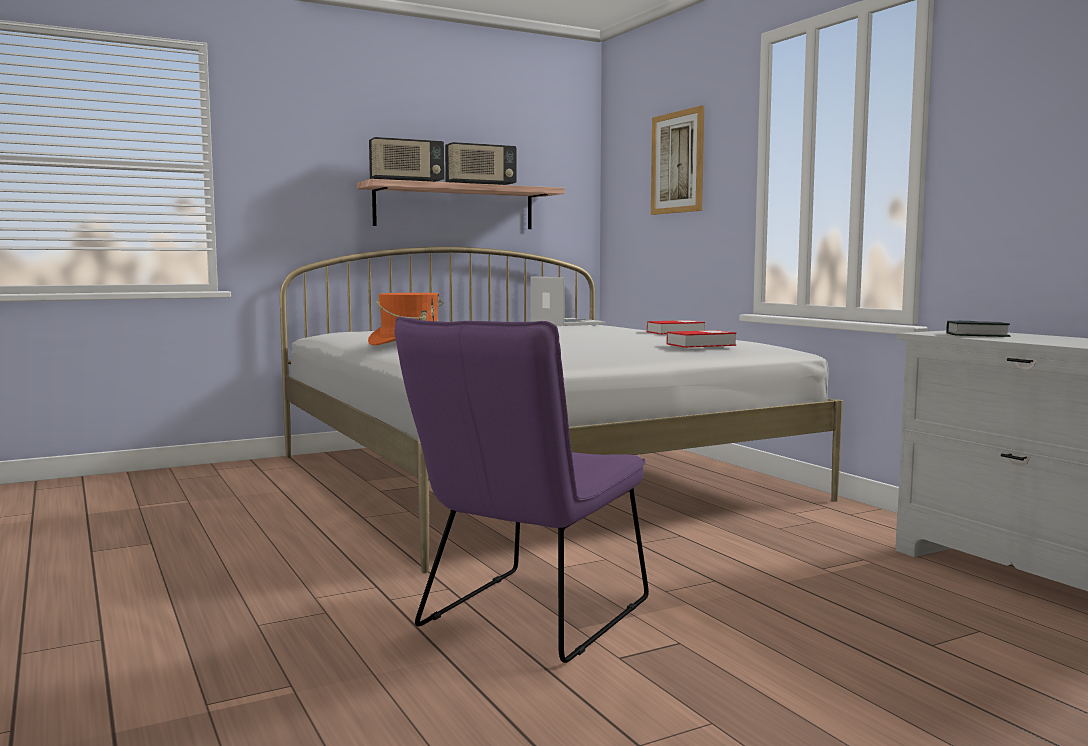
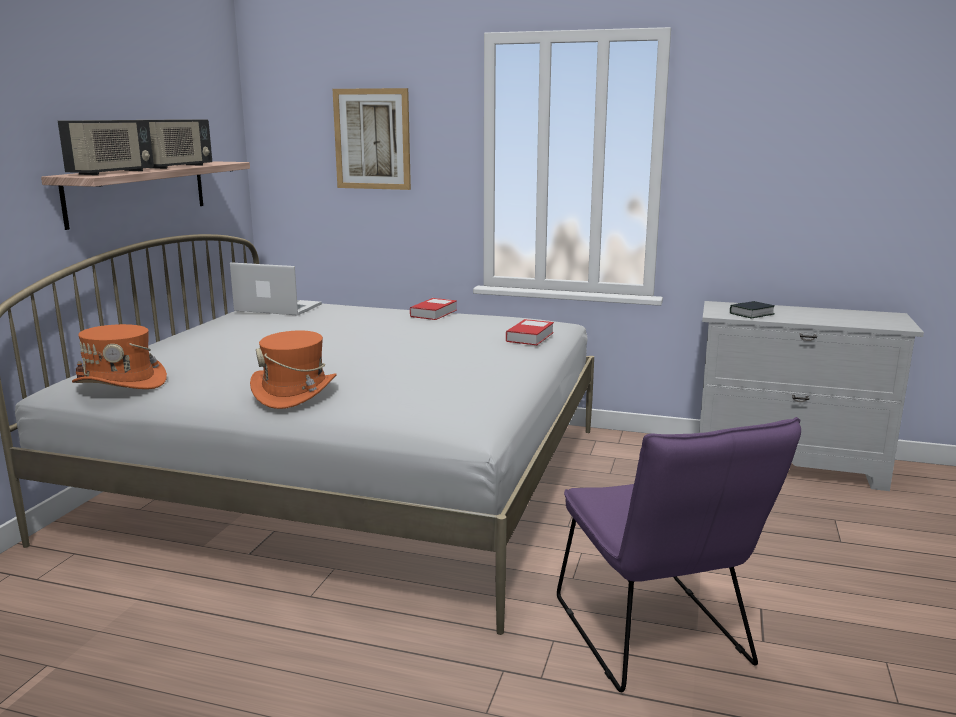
camera: 45 degrees left, 10 degrees up
(343, 333) = (121, 383): none -> orange hat

